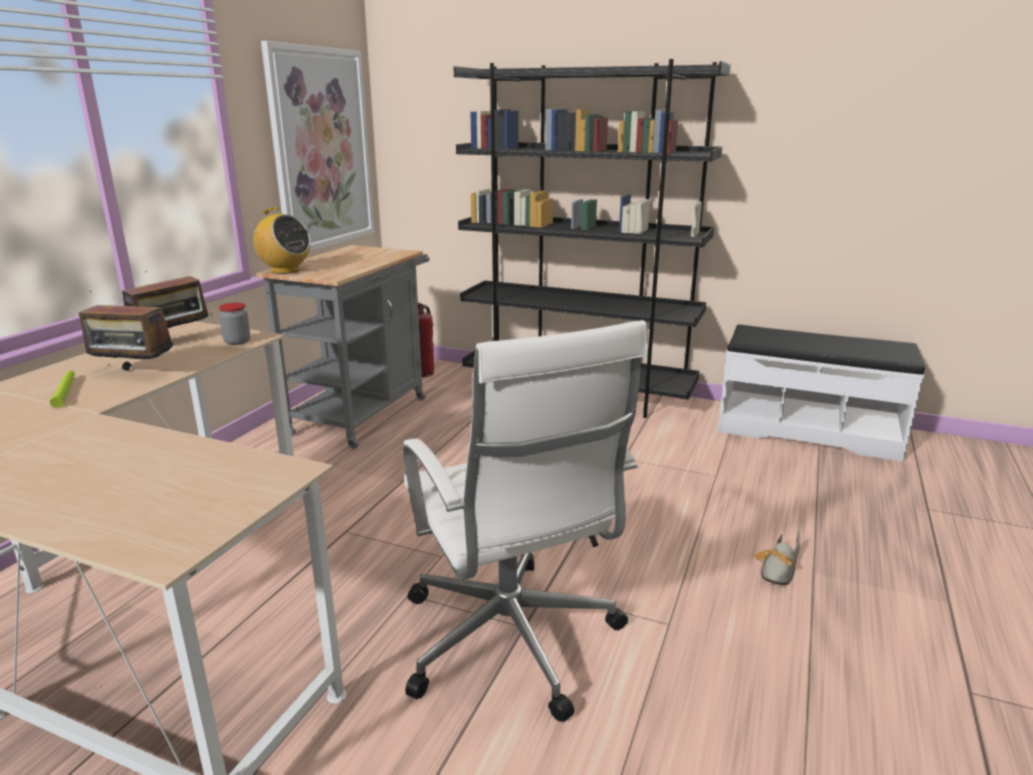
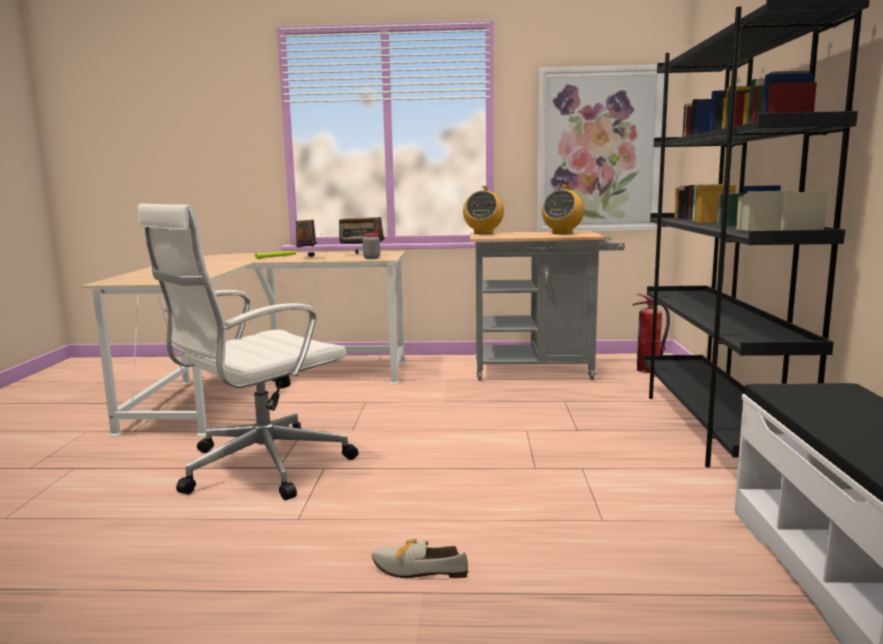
camera: 70 degrees right, 10 degrees down
(359, 254) = (562, 233): none -> radio

